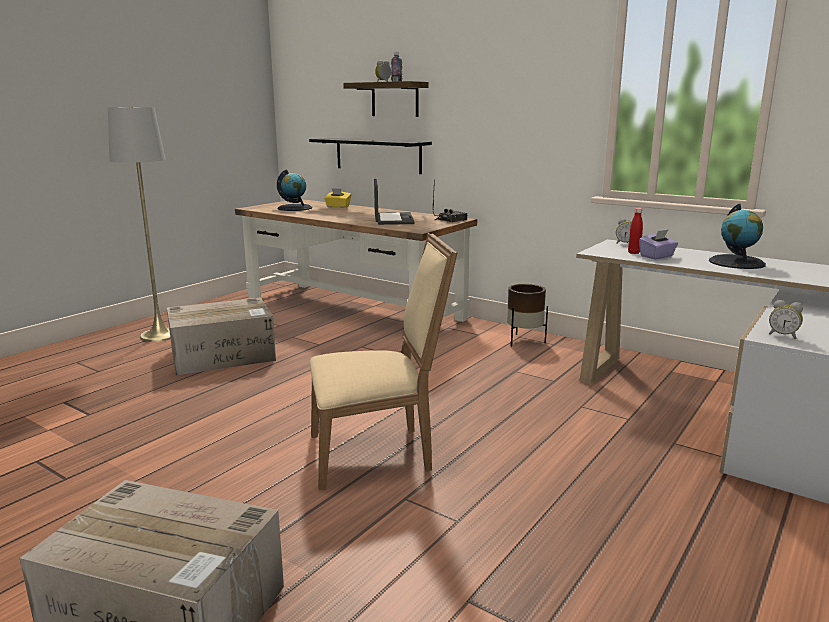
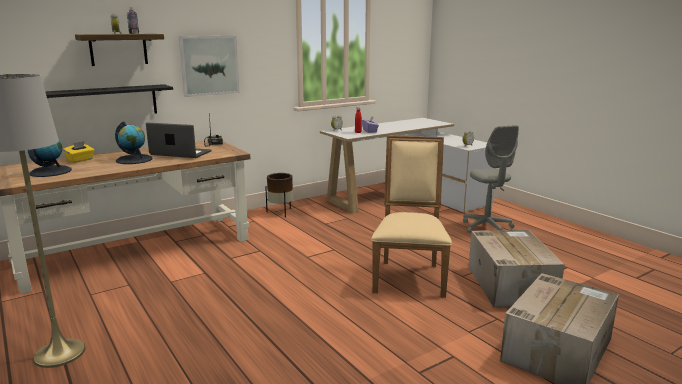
camera: 70 degrees left, 0 degrees up
(224, 355) = (179, 316): cardboard box -> cardboard box (509, 284)
(481, 122) = (209, 65): none -> picture
(669, 510) = (487, 228): none -> grey office chair
(737, 262) = (393, 126): globe -> globe (134, 159)

